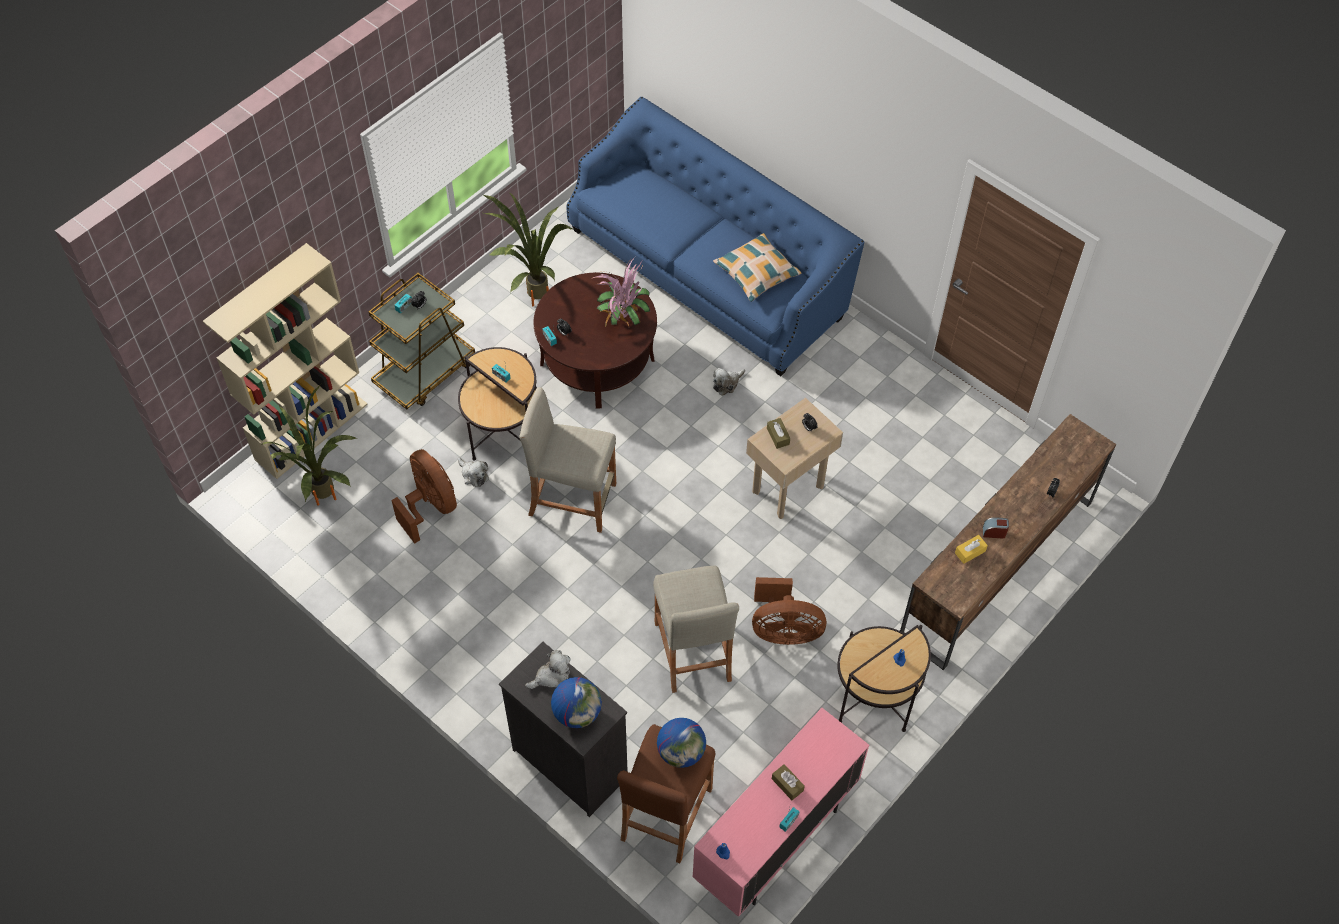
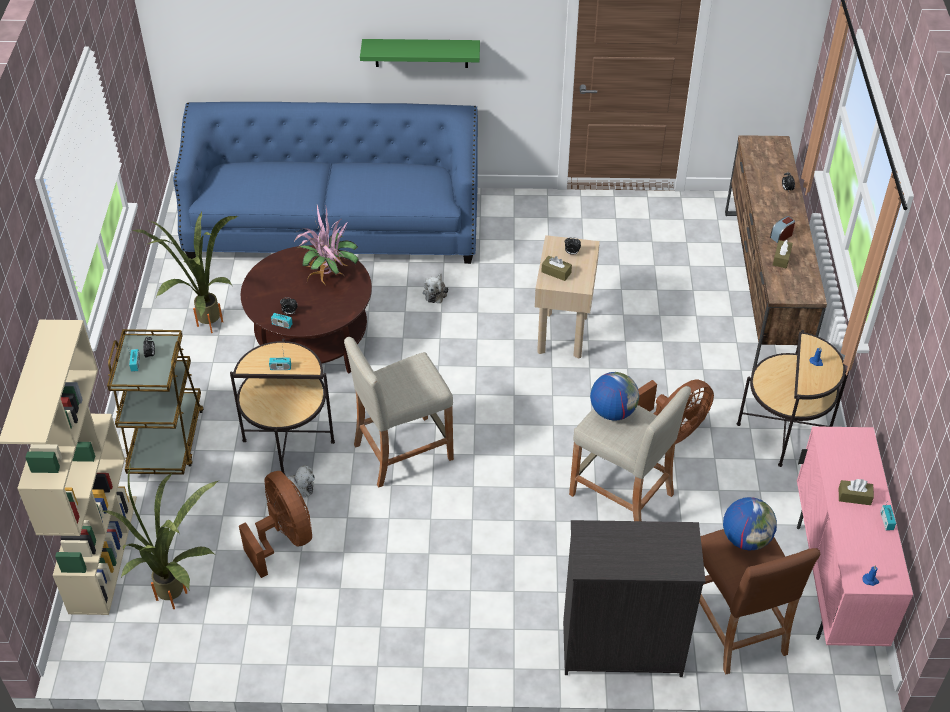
camera: 40 degrees left, 10 degrees down
(430, 506) = (284, 538): brown fan -> brown fan turned 45 degrees clockwise
(551, 676) = (609, 540): plush toy -> none
(577, 712) = (662, 552): globe -> globe (612, 411)
(756, 272) = (403, 182): pillow -> none
(830, 168) = (421, 53): none -> green shelf
(970, 552) = (781, 258): yellow tissue box -> brown tissue box

